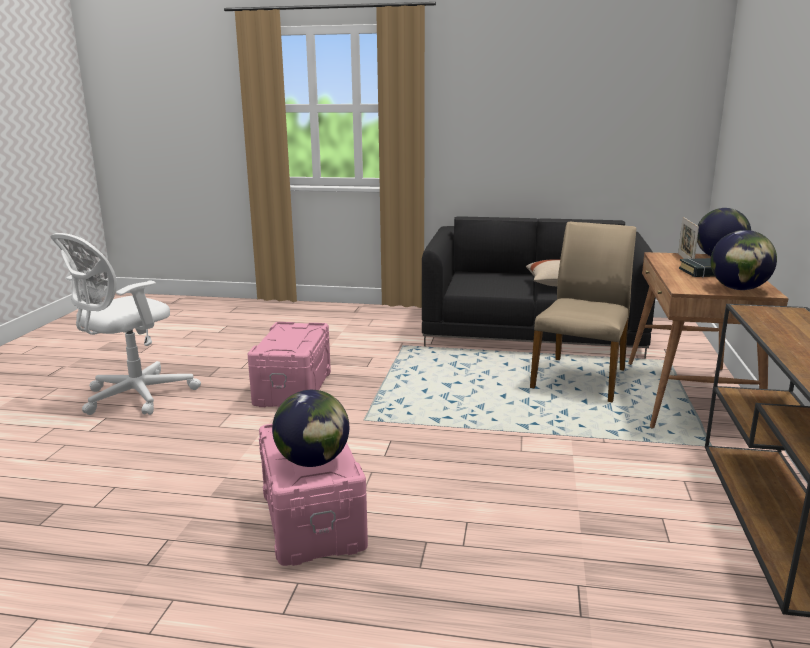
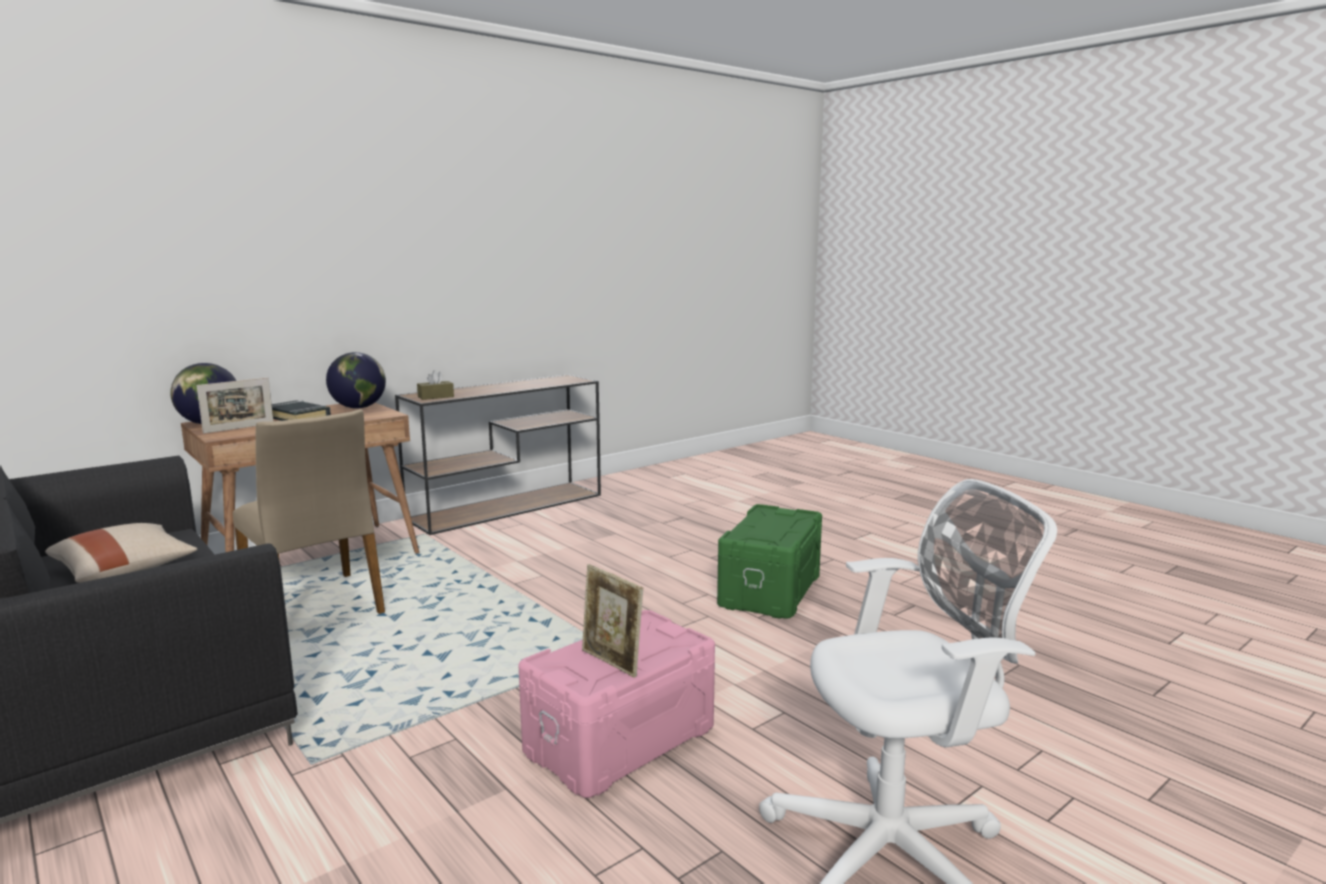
camera: 140 degrees left, 5 degrees down
(287, 335) = (611, 662): none -> picture frame
(313, 461) = (776, 521): globe -> none
(314, 518) = (769, 590): pink storage box -> green storage box
(580, 378) = (315, 606): beige chair -> beige chair turned 105 degrees counterclockwise
(766, 314) = (436, 397): none -> brown tissue box

